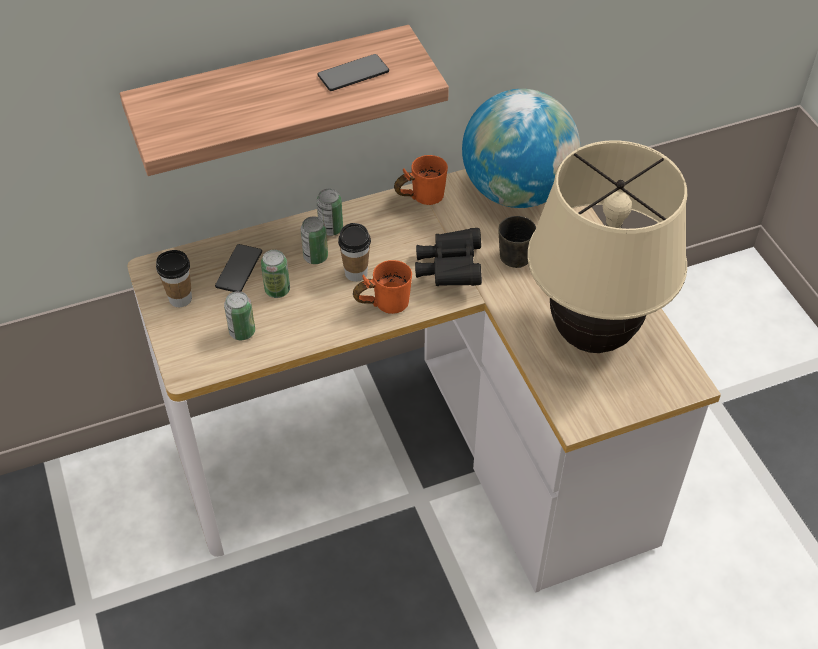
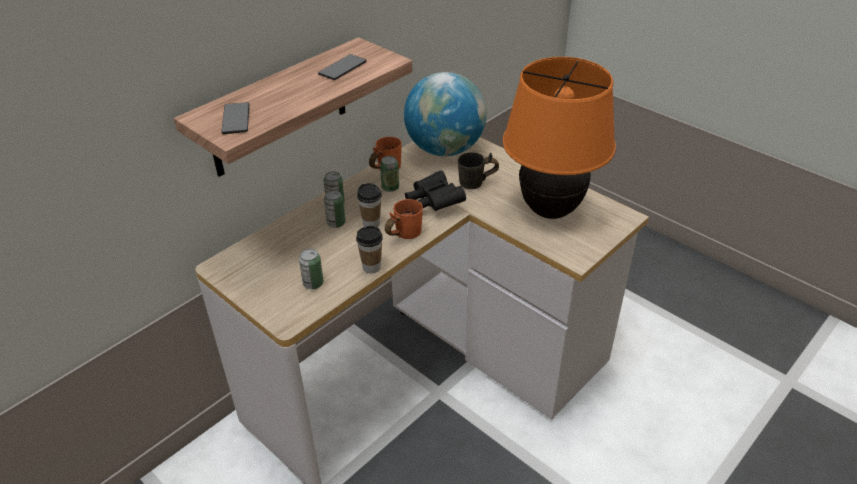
camera: 25 degrees left, 10 degrees down
(180, 298) = (252, 278): cup -> cup (371, 267)
(239, 269) = (285, 247): phone -> phone (236, 119)
(277, 290) = (322, 250): can -> can (390, 188)
(592, 337) = (550, 211): beige table lamp -> orange table lamp

